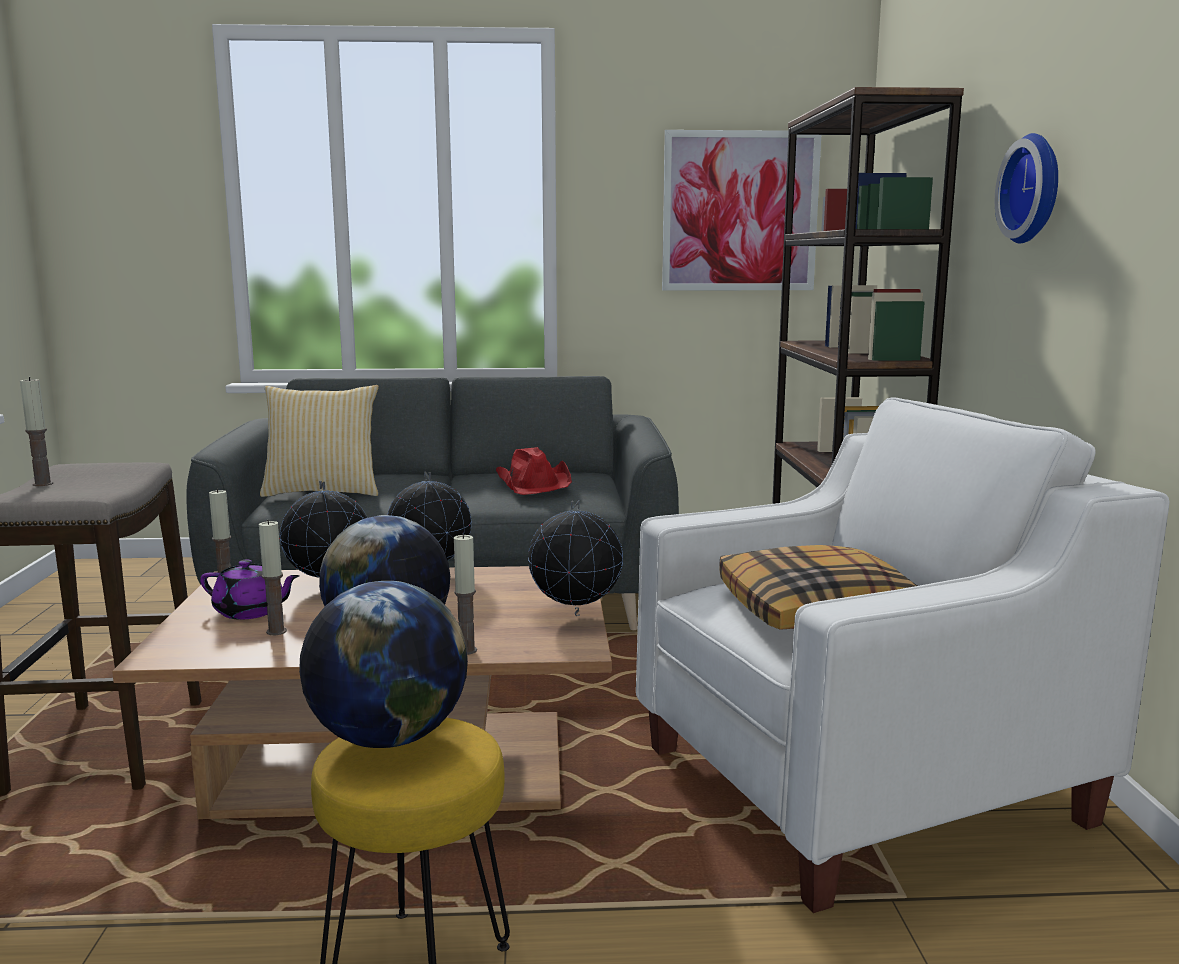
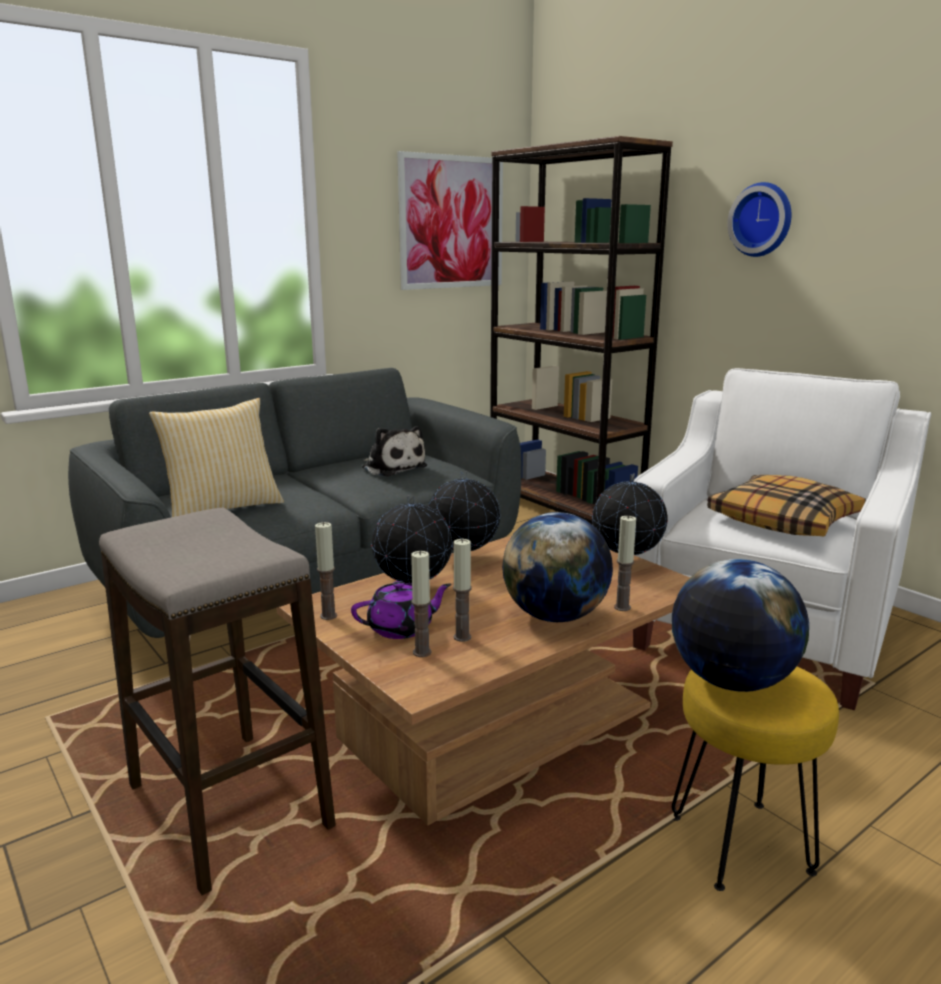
camera: 35 degrees left, 5 degrees up
(43, 484) = (163, 555): candle -> candle (422, 652)
(534, 483) = (392, 467): red hat -> plush toy

